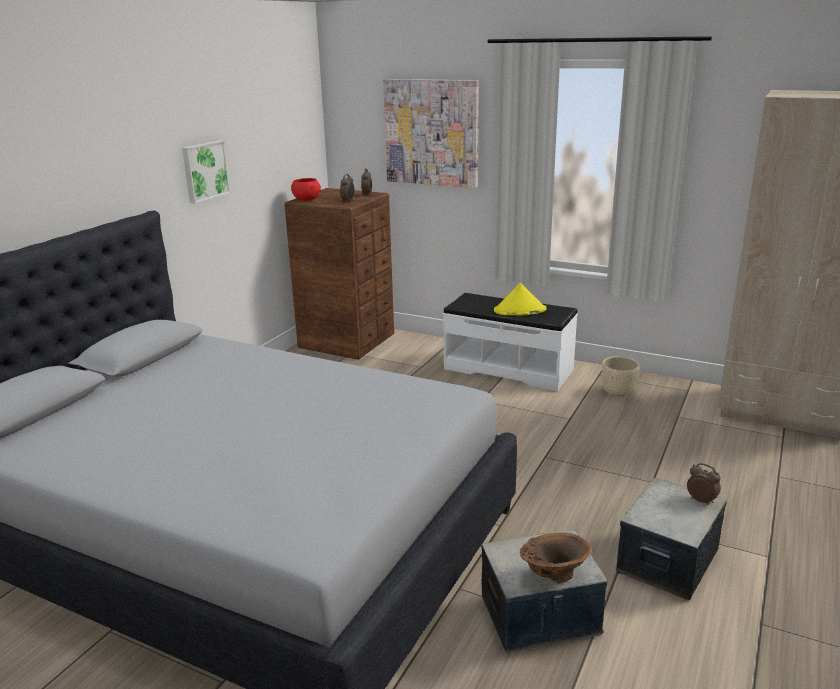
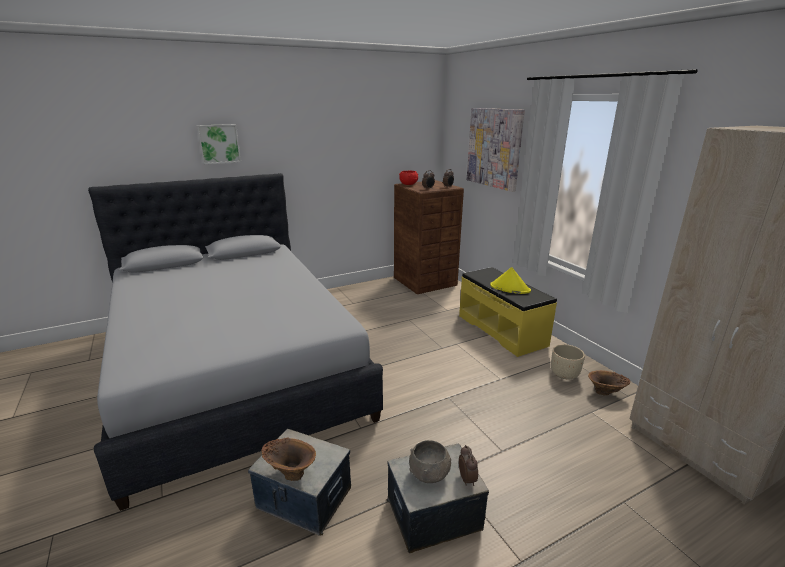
camera: 35 degrees right, 0 degrees up
(204, 171) = (332, 156): picture -> picture (219, 144)
(508, 369) = (502, 330): white bench -> yellow bench
(668, 511) = (429, 473): none -> grey bowl
(669, 395) = (605, 393): none -> brown vase

